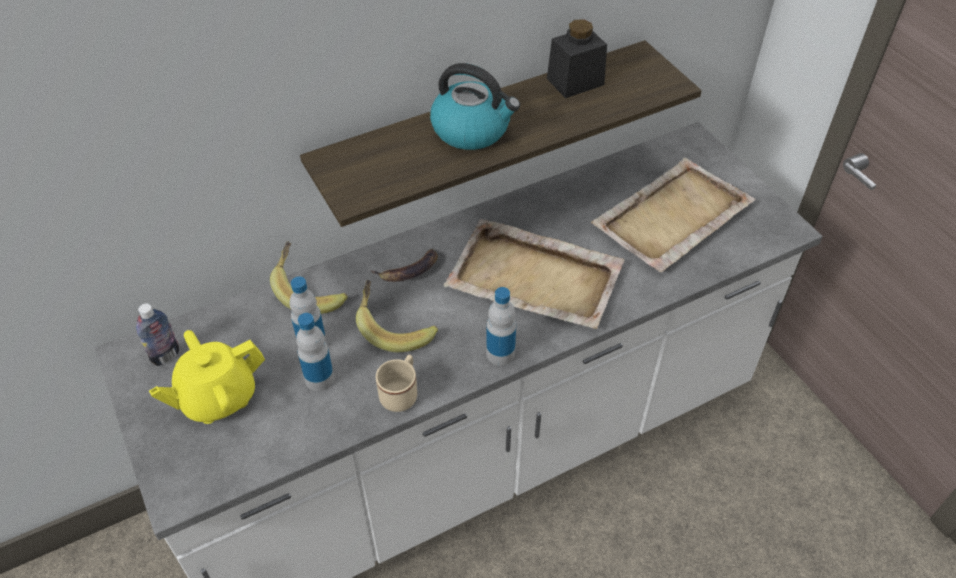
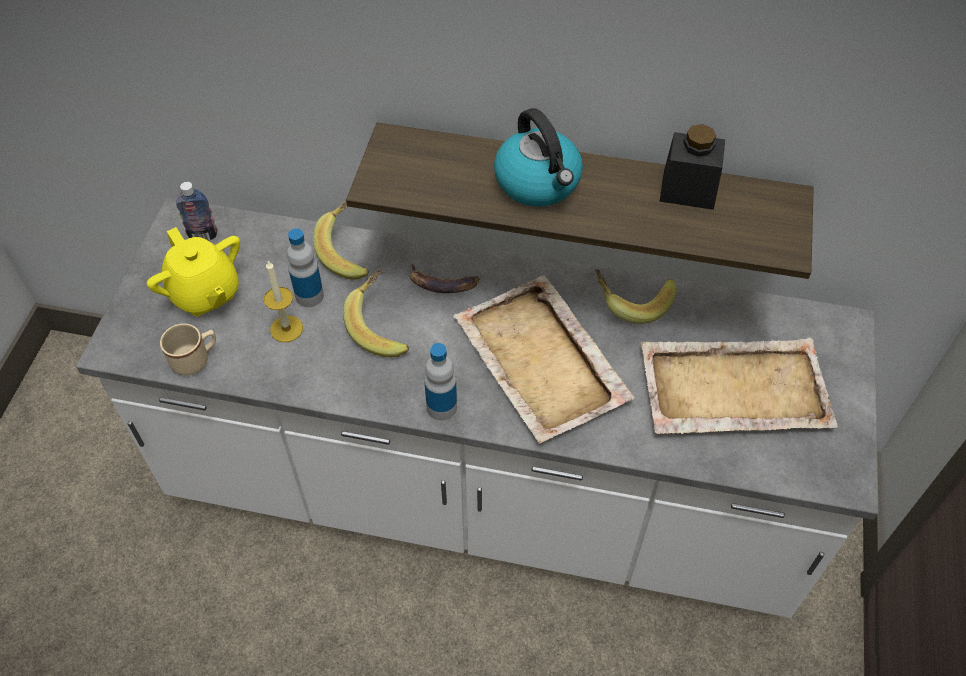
camera: 40 degrees right, 5 degrees up
(217, 398) = (205, 293): yellow teapot -> yellow teapot turned 135 degrees counterclockwise
(319, 379) = (286, 329): bottle -> candle
(401, 393) = (333, 384): beige mug -> beige mug (196, 359)
(552, 202) = (632, 301): none -> banana

